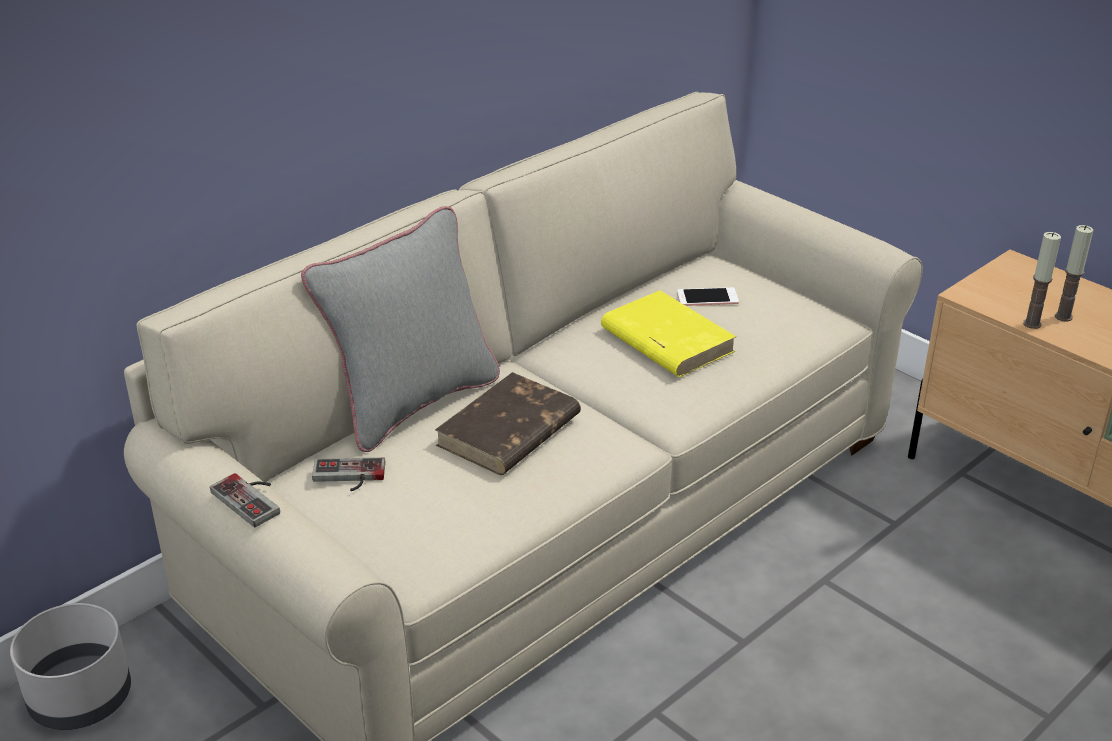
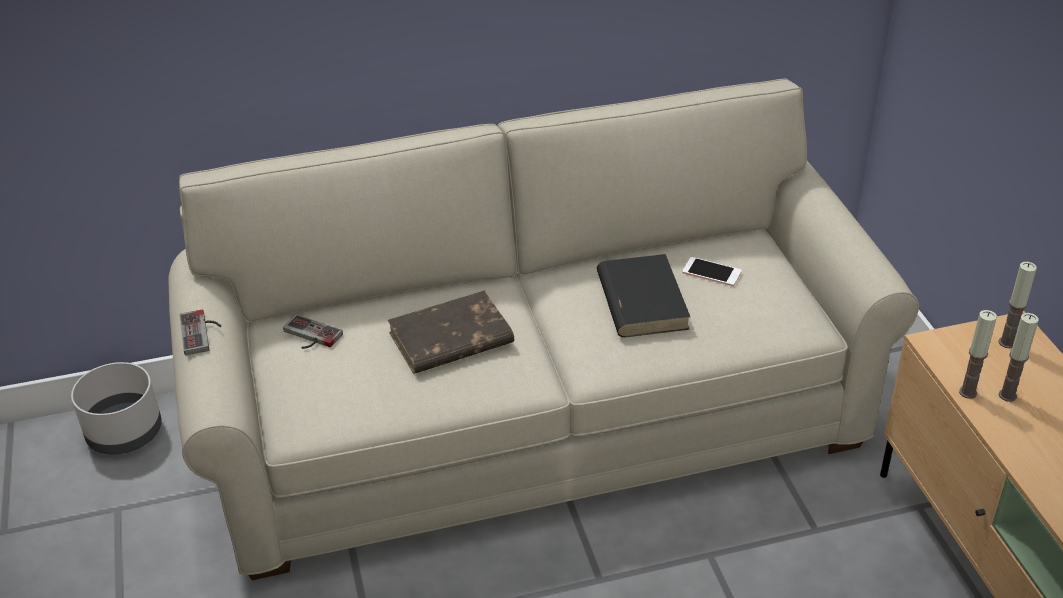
camera: 30 degrees right, 5 degrees up
(412, 402) = (403, 291): grey pillow -> none
(666, 340) = (641, 300): yellow book -> black book
(1022, 277) = (1007, 342): none -> candle

